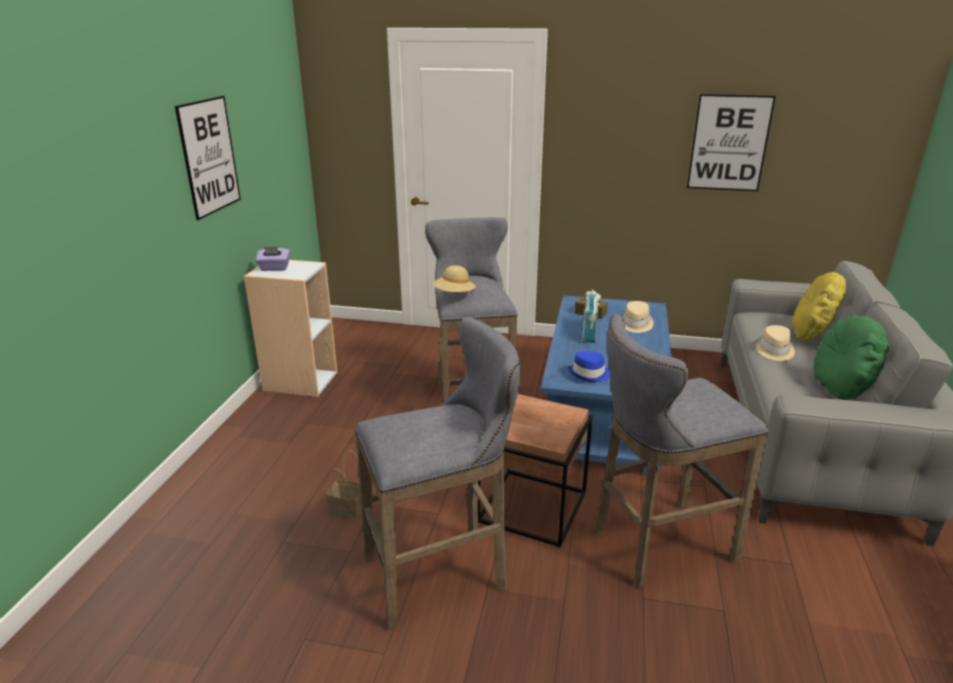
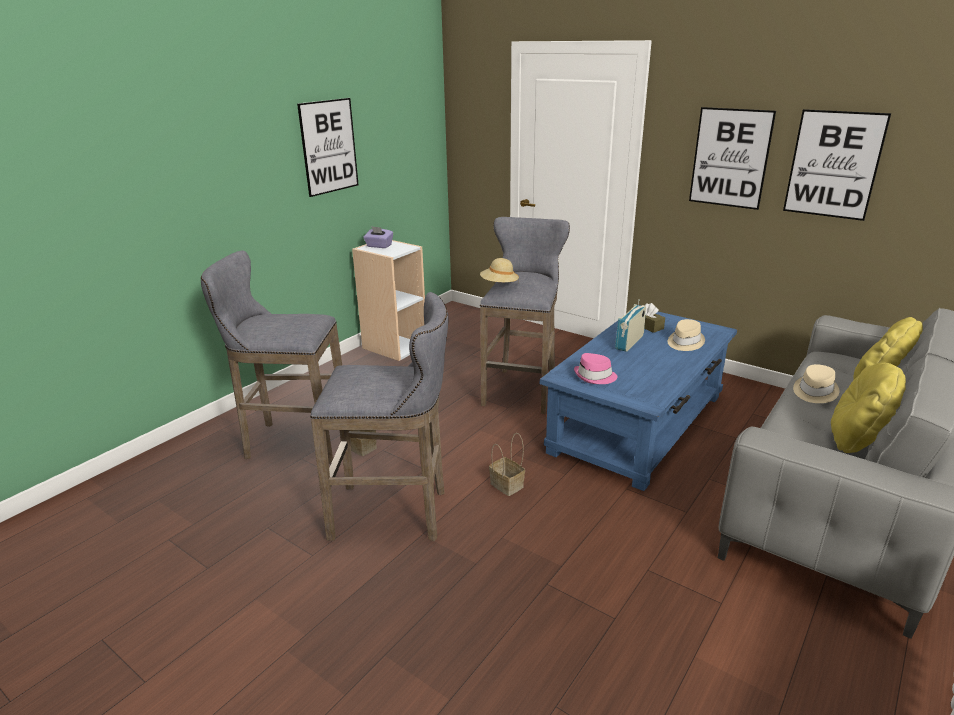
camera: 25 degrees right, 0 degrees up
(533, 507) = (508, 485): brown side table -> basket
(589, 374) = (595, 376): blue hat -> pink hat
(634, 142) = (730, 158): none -> picture
(657, 546) = (595, 547): grey stool -> grey stool (293, 442)
(840, 389) = (855, 443): green pillow -> yellow pillow

